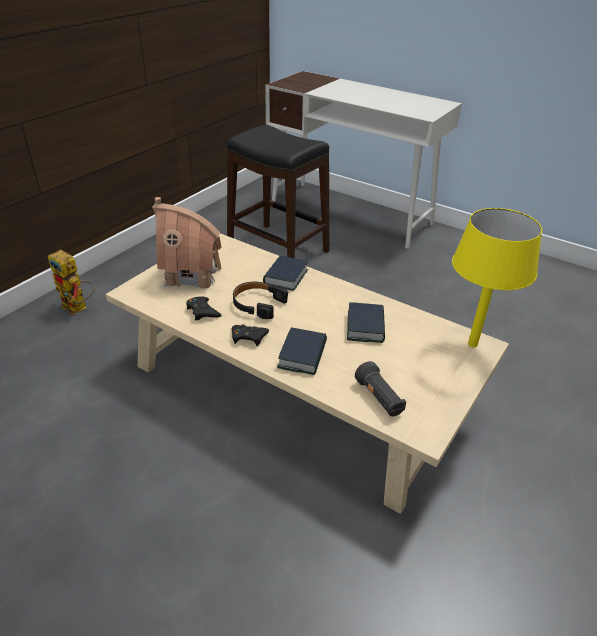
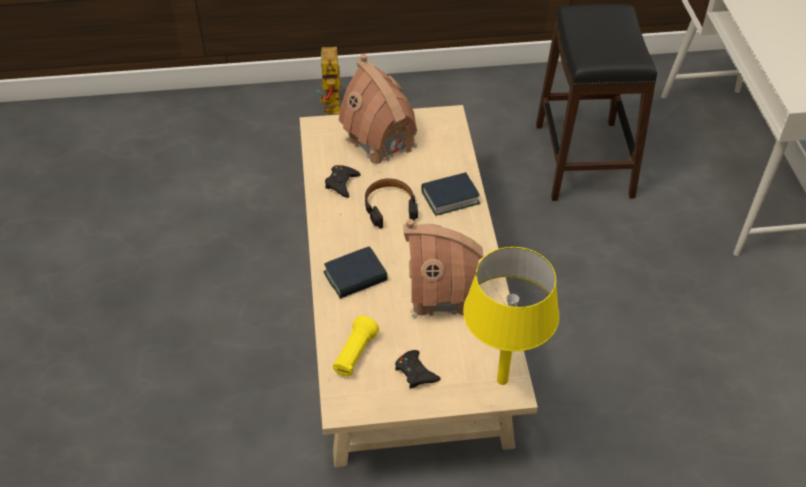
camera: 50 degrees right, 10 degrees up
(248, 337) = (341, 231): black game controller -> black game controller (415, 372)
(365, 327) = (440, 293): book -> toy house
(379, 398) = (354, 355): black flashlight -> yellow flashlight

